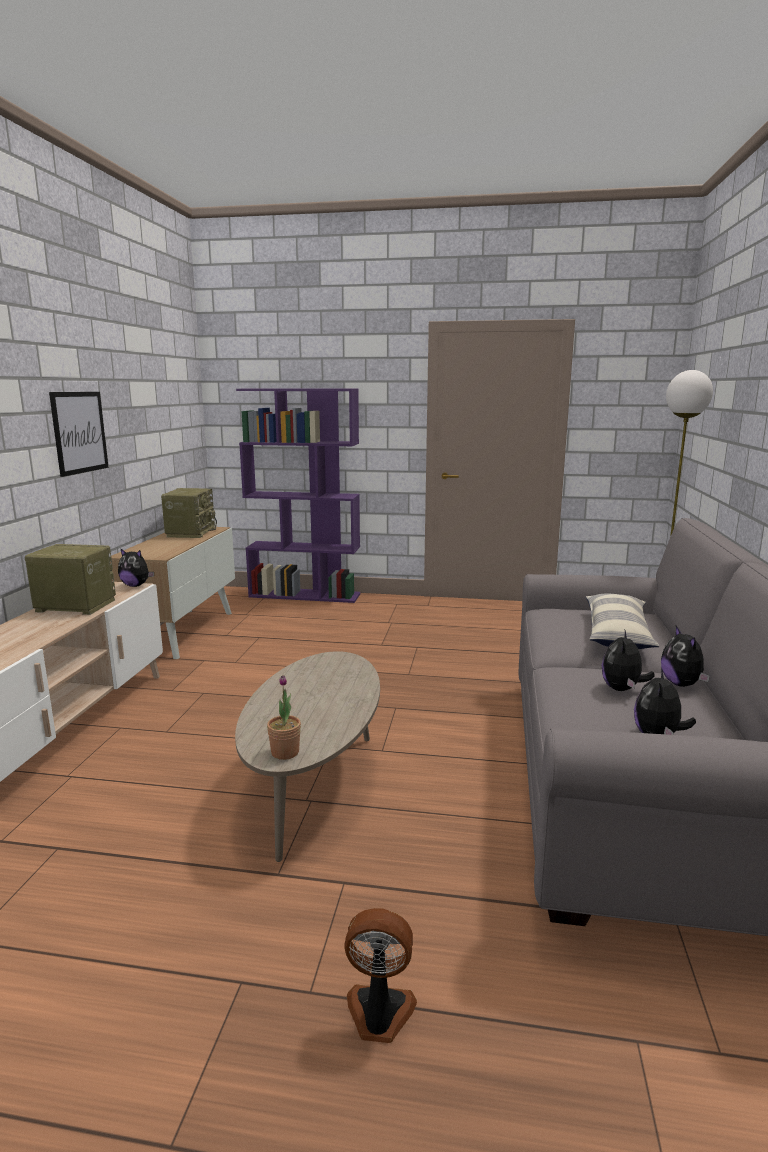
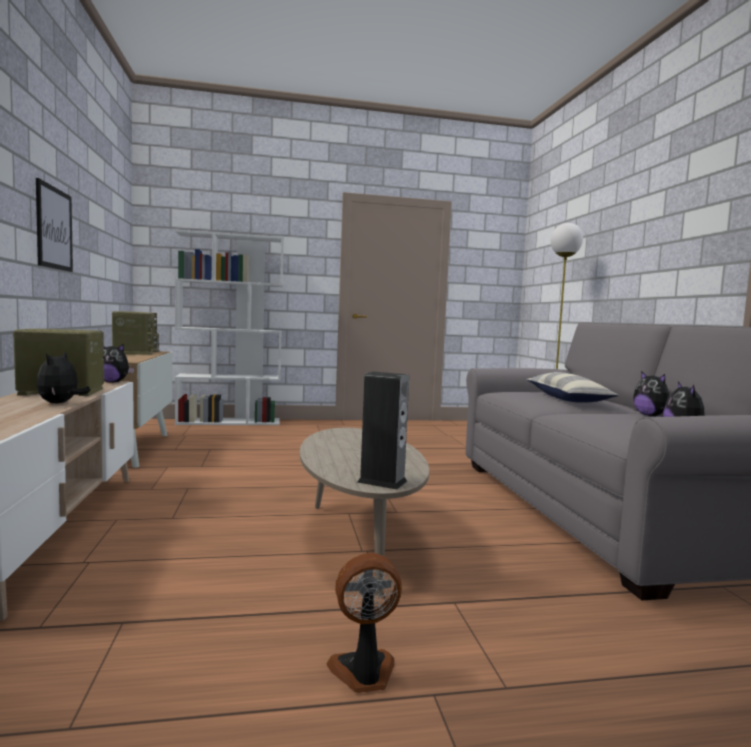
camera: 20 degrees left, 10 degrees down
(285, 752) = (382, 481): potted plant -> speaker
(305, 595) = (229, 422): purple bookcase -> white bookcase
(379, 1015) = (583, 690): fan -> fan (364, 673)
(622, 689) = (620, 418): plush toy -> plush toy (60, 403)

